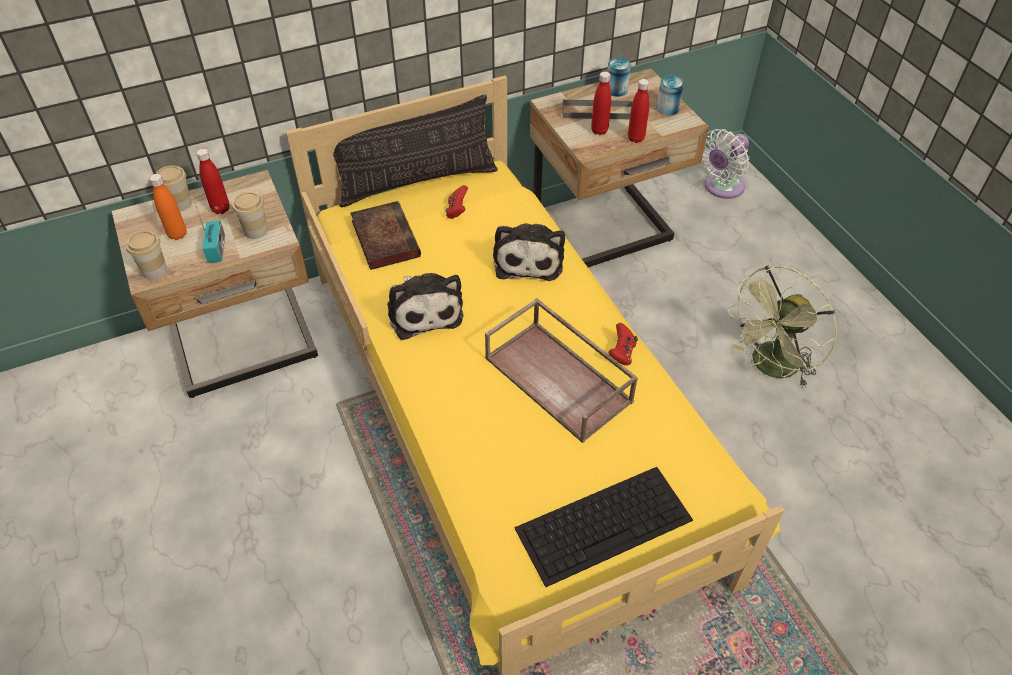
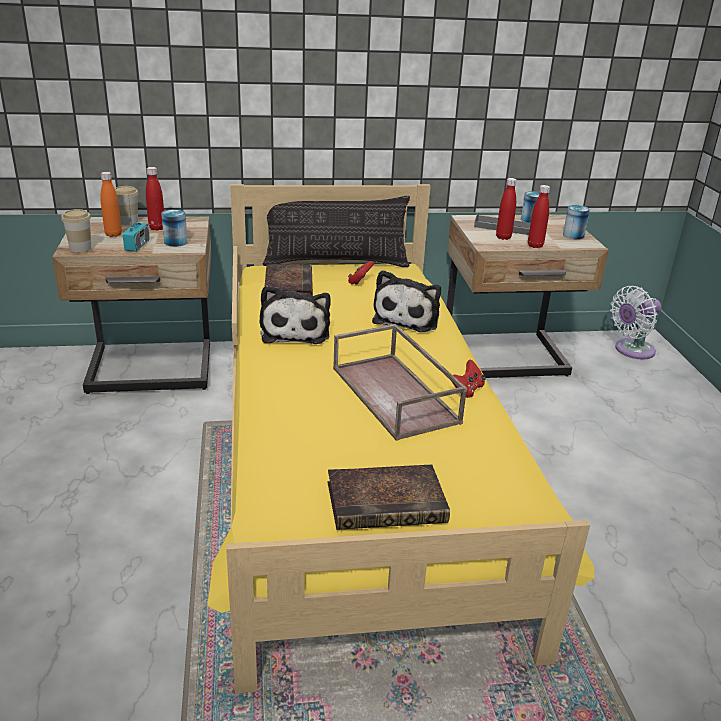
camera: 15 degrees right, 20 degrees down
(256, 231) = (175, 242): cup -> can
(605, 523) = (389, 502): keyboard -> book
(770, 368) = (642, 485): green fan -> none

